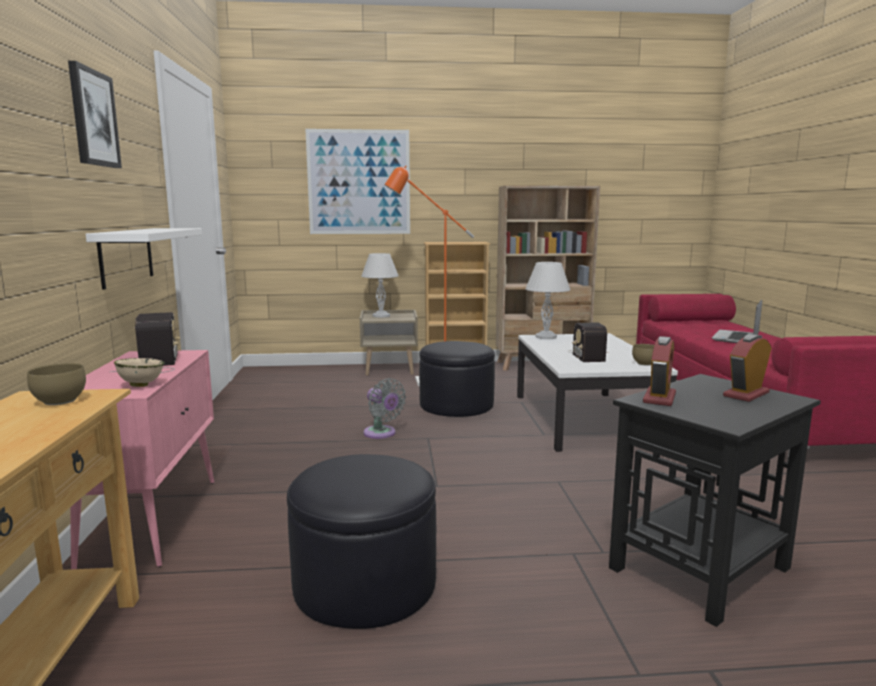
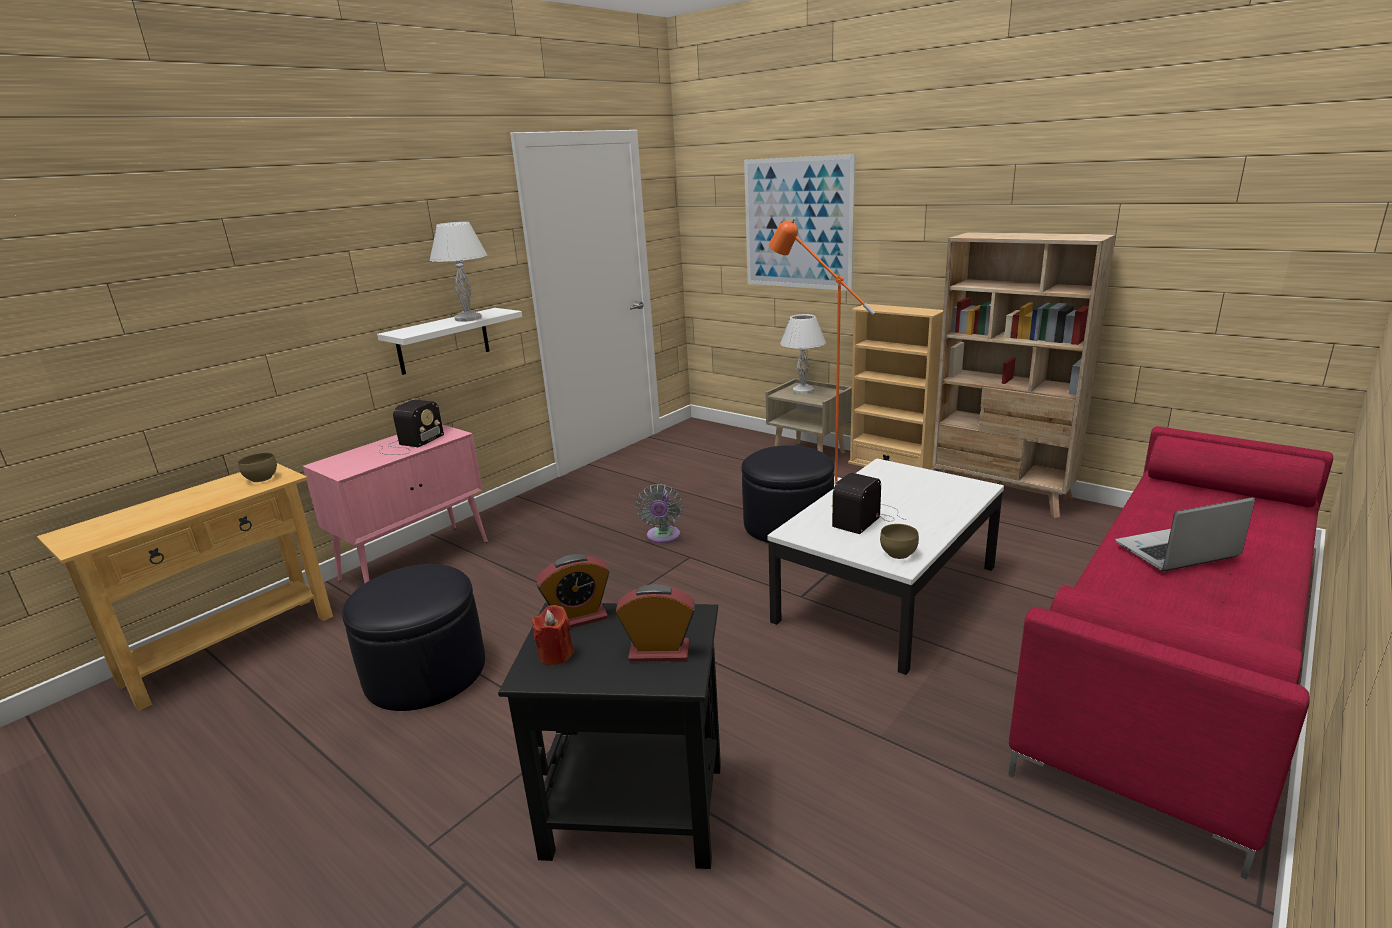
camera: 45 degrees right, 10 degrees up
(93, 118) = (392, 235): picture -> none
(140, 385) = (360, 466): beige bowl -> none
(545, 337) = (898, 470): white table lamp -> white table lamp (469, 318)
(707, 413) = (555, 654): none -> red candle

